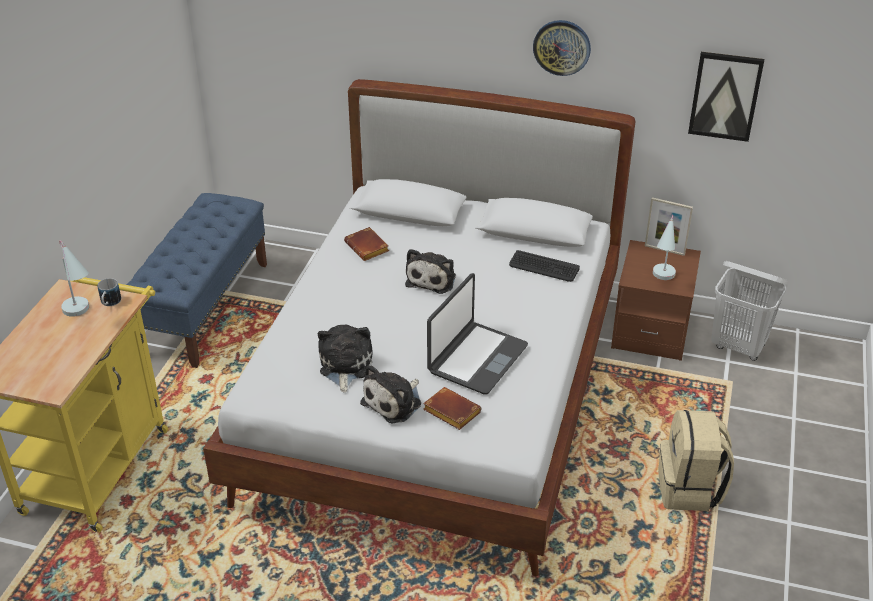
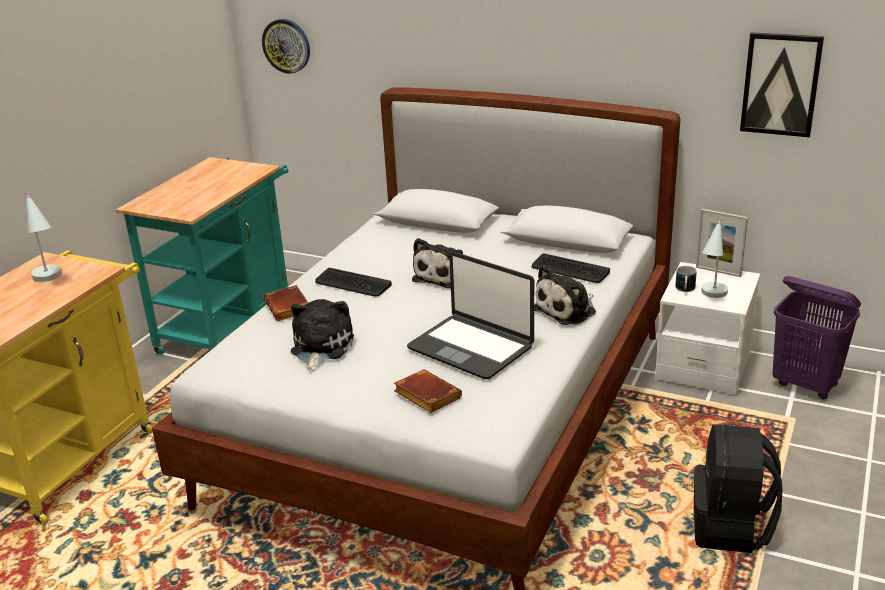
camera: 10 degrees right, 10 degrees down
(109, 303) = (83, 272): mug -> mug (685, 290)
(205, 308) = (231, 325): blue bench -> turquoise cart
(352, 291) = (352, 283): none -> keyboard
(368, 248) = (383, 249): brown book -> brown book (289, 308)
(394, 402) = (364, 384): plush toy -> plush toy (567, 310)
(476, 358) = (471, 347): laptop -> laptop turned 90 degrees clockwise
(562, 47) = (598, 38): wall clock -> wall clock (286, 46)
(650, 331) = (703, 365): brown nightstand -> white nightstand
(690, 489) = (731, 528): beige backpack -> black backpack
(738, 347) = (806, 385): white laundry basket -> purple laundry basket

